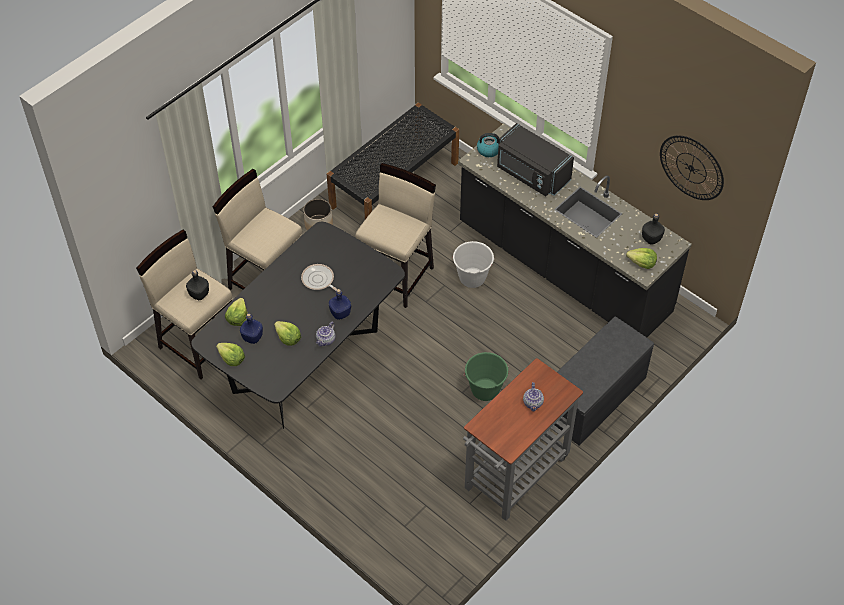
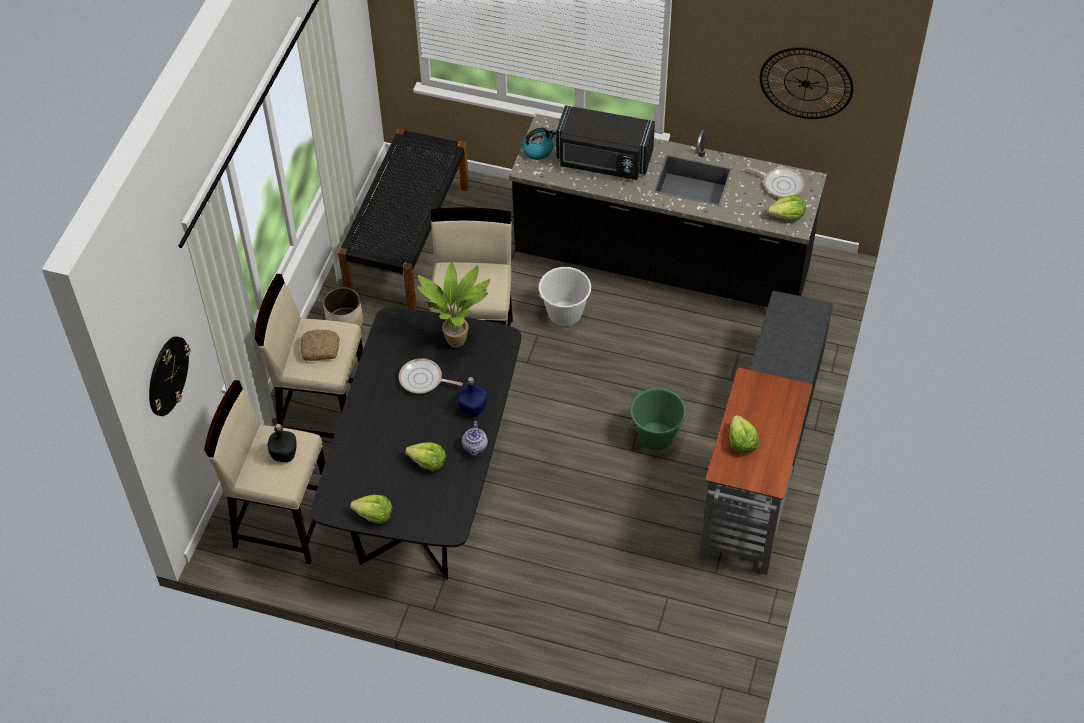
camera: 25 degrees left, 0 degrees up
(126, 207) = (167, 375): none -> wall clock
(237, 317) = (351, 463): lettuce -> lettuce (741, 442)
(252, 337) = (384, 479): blue bottle -> none
(265, 232) = (320, 348): none -> bread
(359, 262) = (458, 339): none -> potted plant
(533, 403) = (766, 420): teapot -> none
(651, 238) = (781, 184): black bottle -> frying pan

